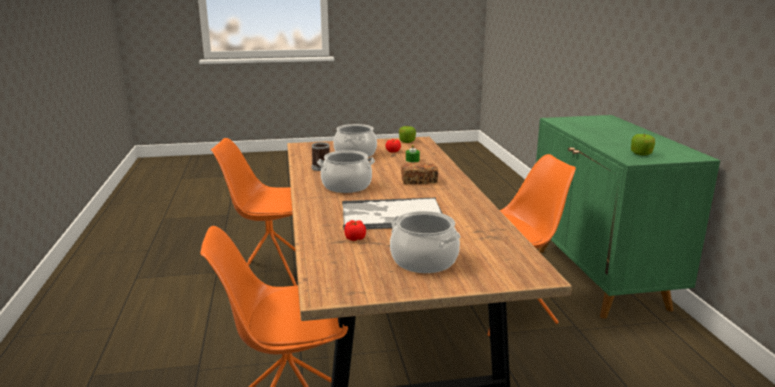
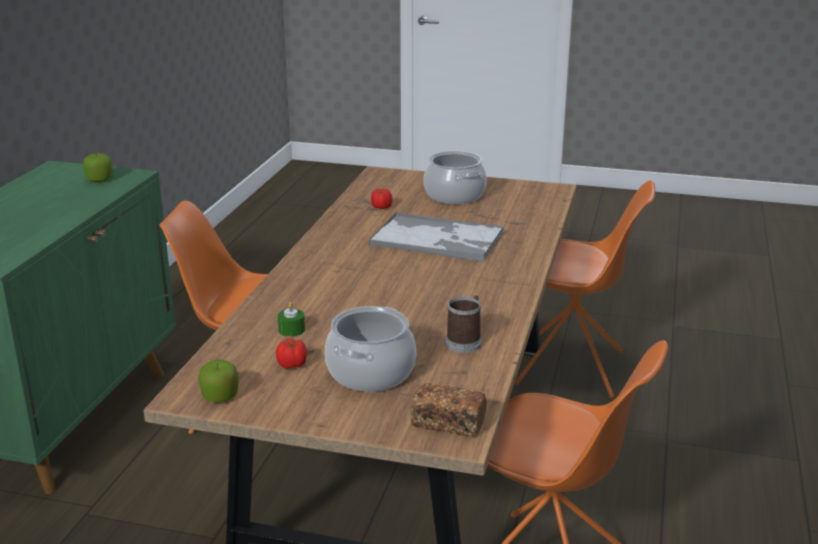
camera: 155 degrees left, 5 degrees up
(346, 186) = (453, 292): cooking pot -> none
(355, 238) = (499, 223): tomato -> tomato (381, 207)
(419, 181) = (343, 281): bread -> bread (448, 423)

